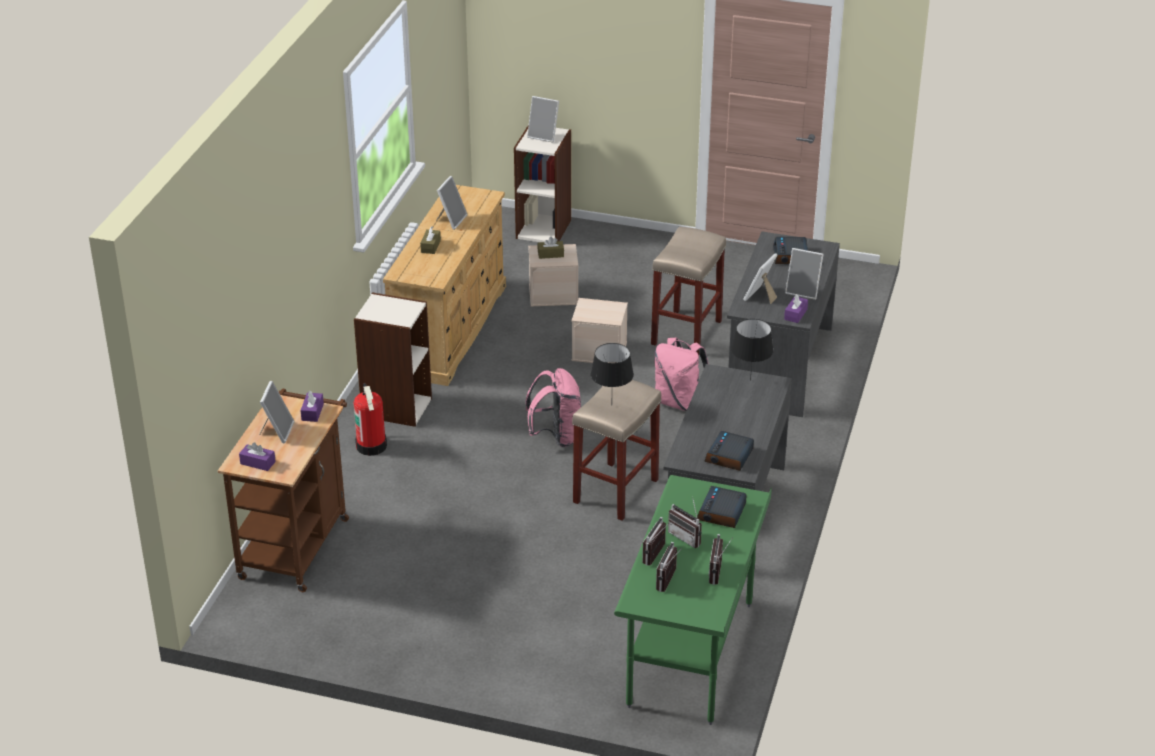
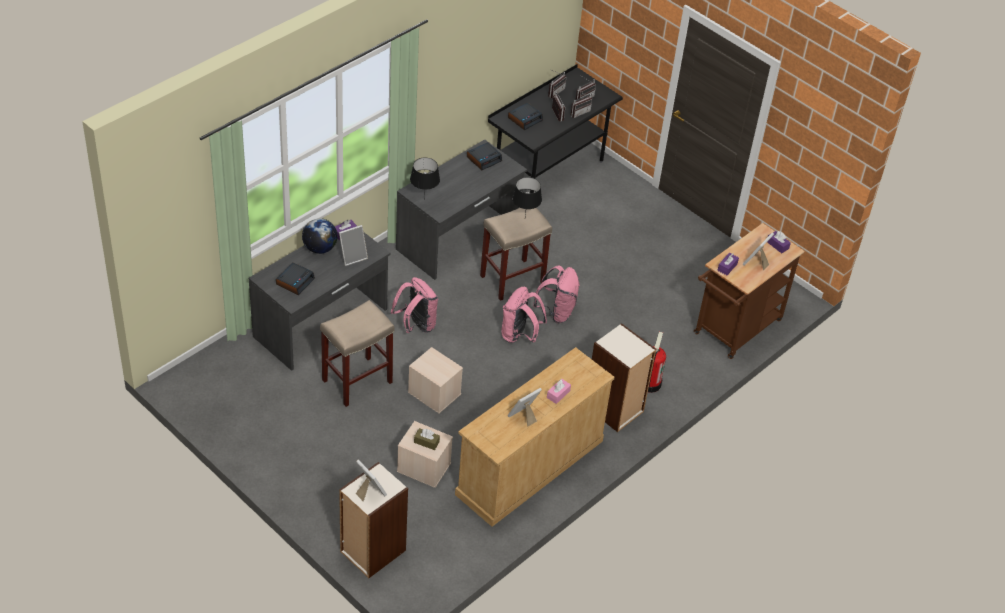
camera: 155 degrees left, 10 degrees up
(430, 246) = (558, 394): brown tissue box -> pink tissue box
(533, 476) = (556, 312): none -> pink backpack
(691, 655) = (548, 171): green desk -> black desk
(803, 291) = (320, 248): picture frame -> globe

